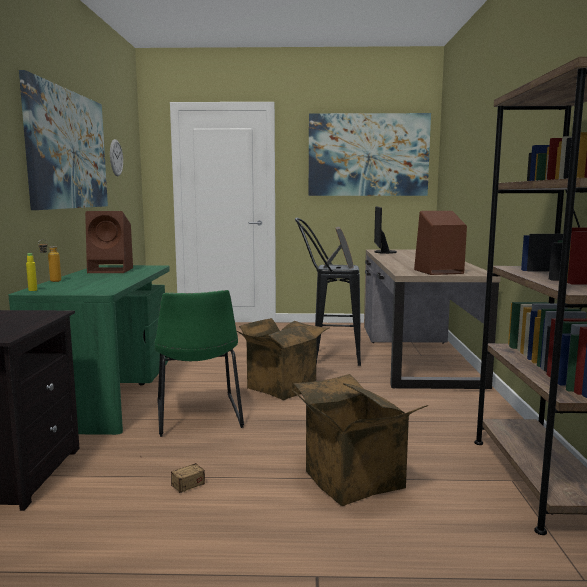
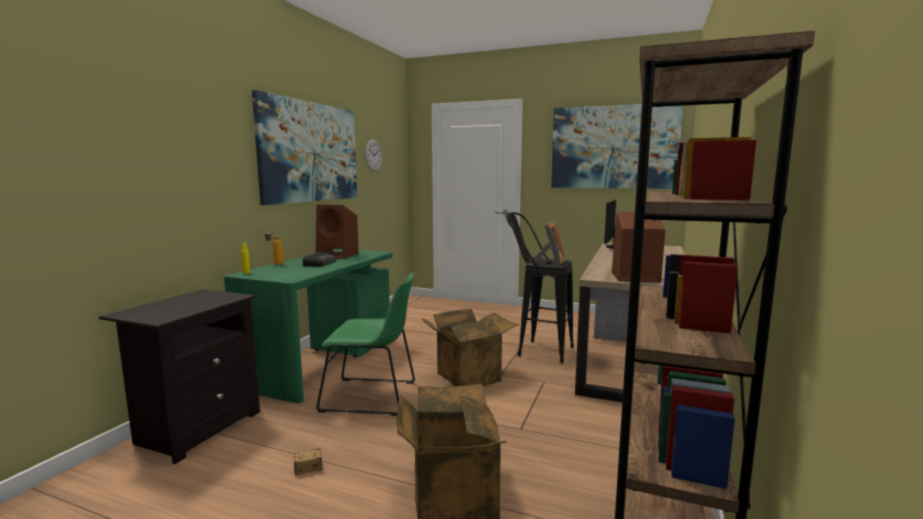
camera: 20 degrees right, 0 degrees up
(105, 277) = (320, 263): none -> radio
(198, 416) = (373, 396): green chair -> green chair turned 90 degrees counterclockwise

